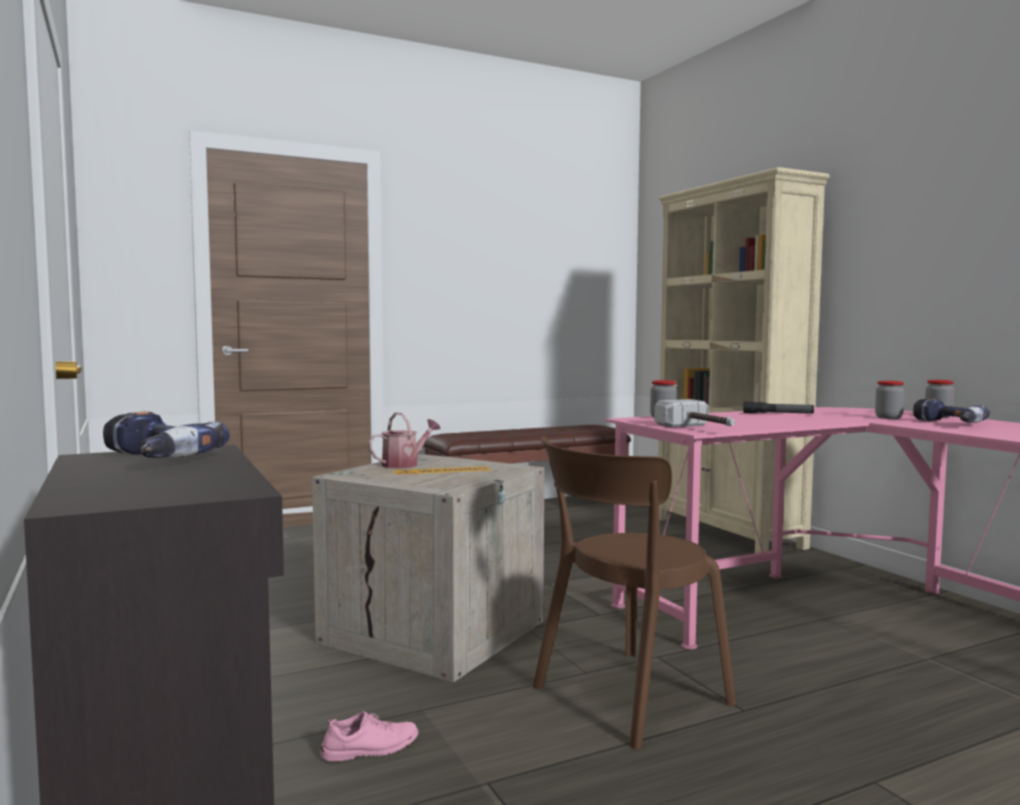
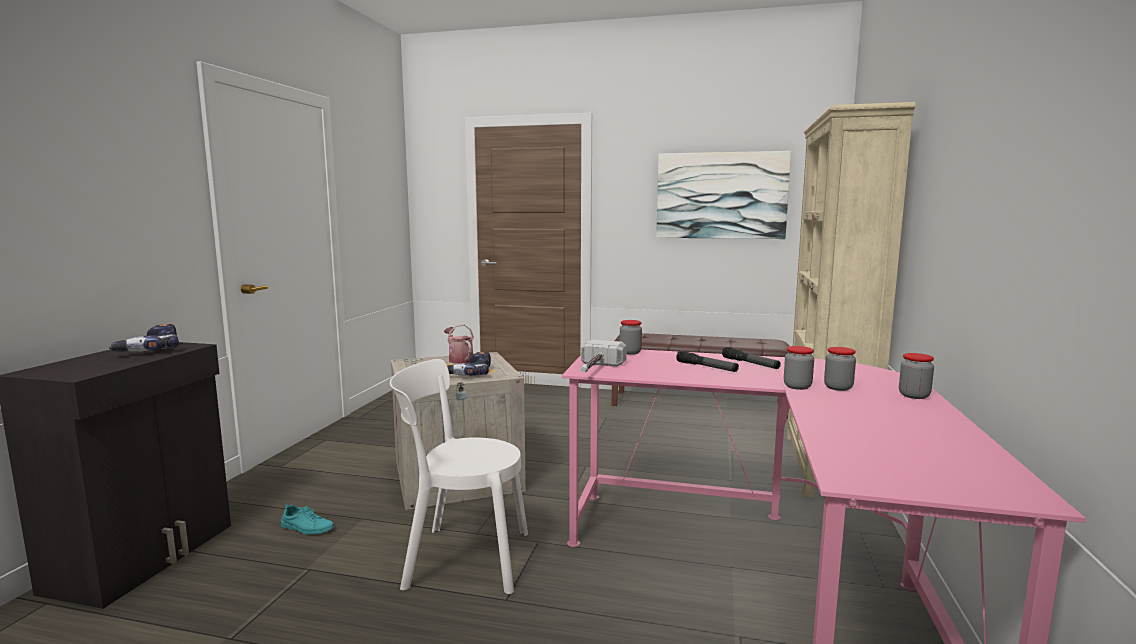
camera: 40 degrees right, 5 degrees up
(370, 748) = (307, 528): pink shoe -> turquoise shoe
(404, 464) = (459, 359): watering can -> watering can turned 120 degrees counterclockwise
(528, 266) = (721, 195): none -> picture
(625, 697) = (461, 558): brown chair -> white chair
(764, 418) = (706, 367): none -> flashlight
(868, 420) = (797, 386): none -> jar
(947, 423) = (860, 407): power drill -> power drill (469, 373)

